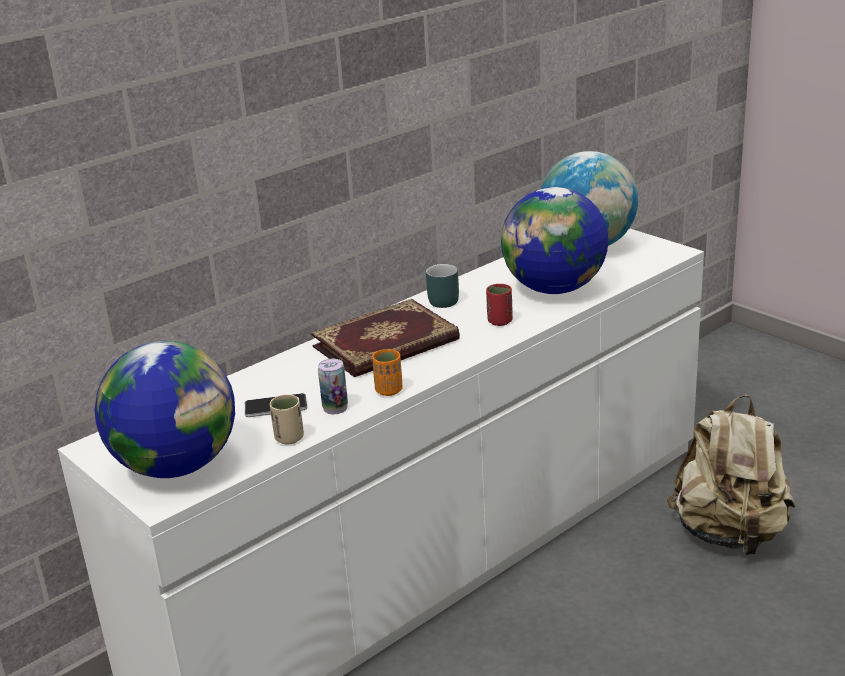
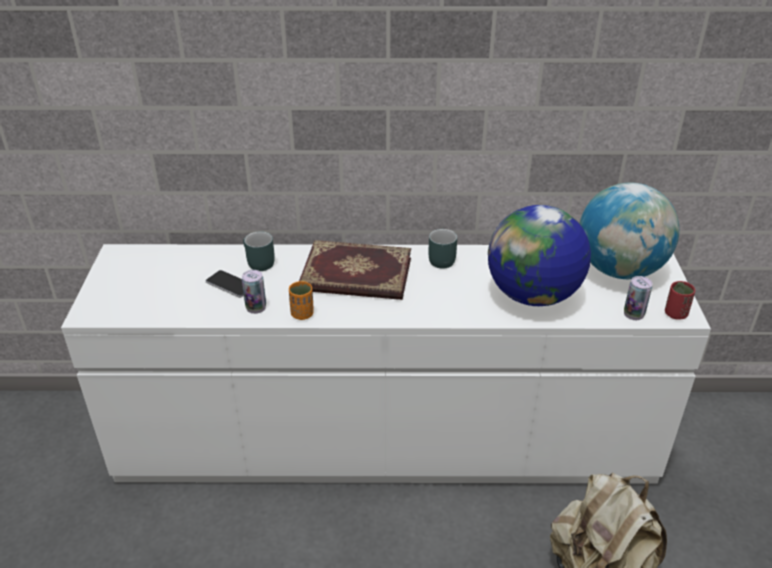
camera: 40 degrees right, 10 degrees up
(177, 466) = (128, 294): globe -> none
(272, 381) = (257, 263): none -> turquoise mug
(289, 438) = (201, 313): beige cup -> none
(500, 321) = (451, 301): red cup -> red cup (675, 314)
(643, 266) = (633, 314): none -> can

